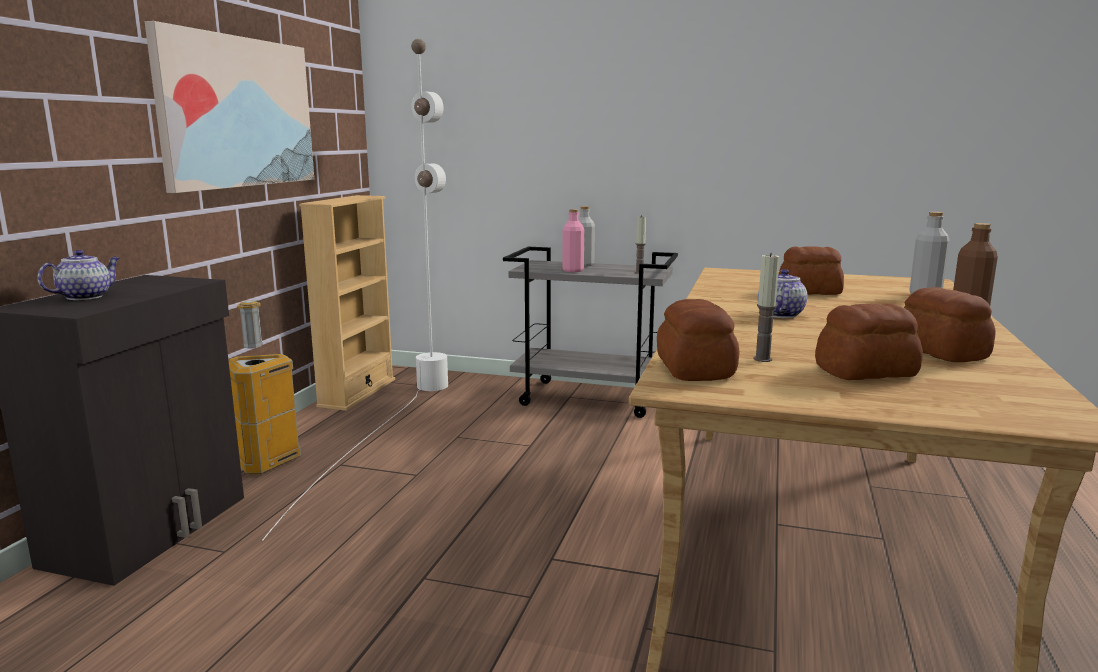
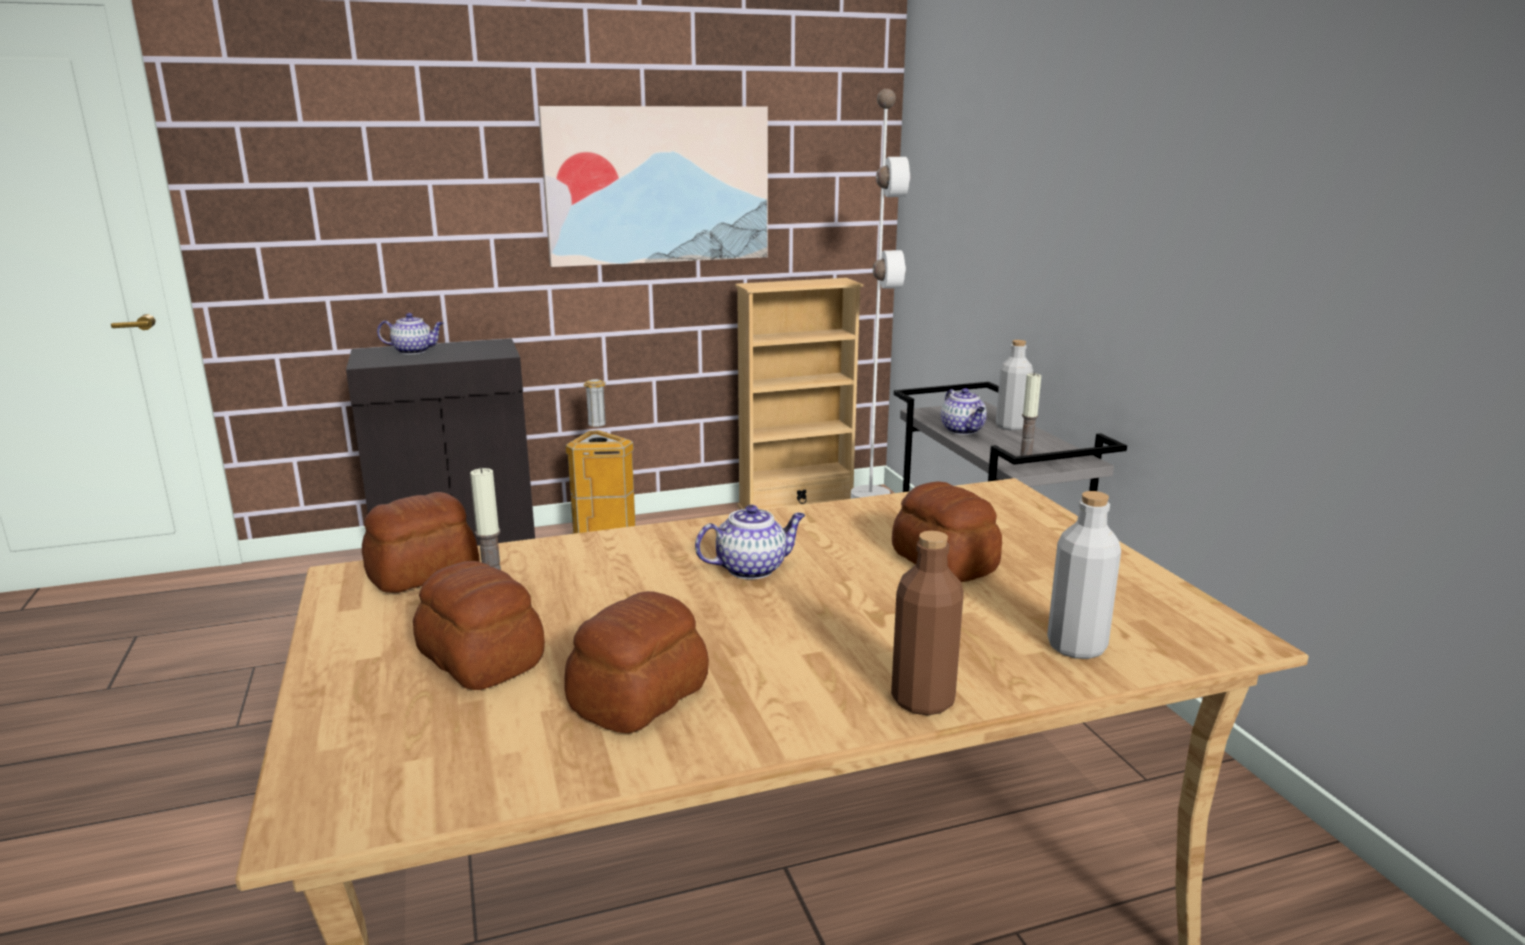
camera: 55 degrees right, 5 degrees up
(573, 270) = (963, 430): pink bottle -> teapot

